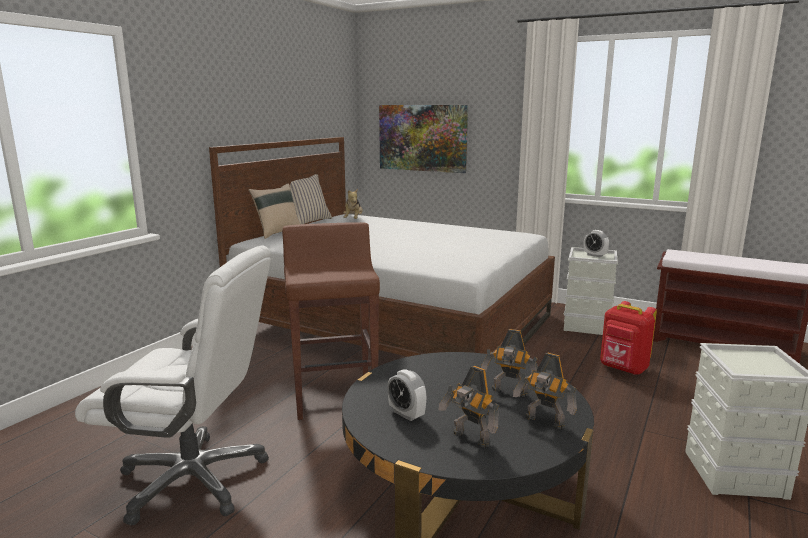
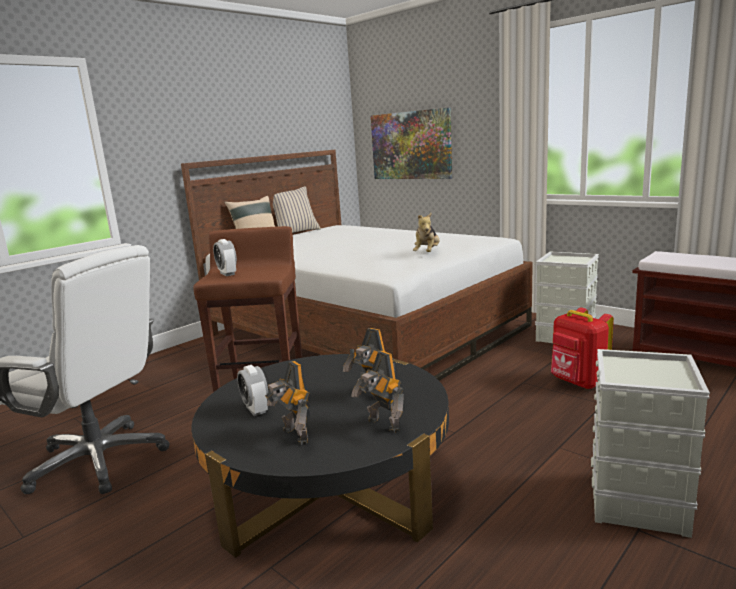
camera: 15 degrees right, 0 degrees up
(353, 220) = (338, 230): plush toy -> plush toy (427, 253)
(595, 255) = (570, 259): alarm clock -> alarm clock (227, 274)

